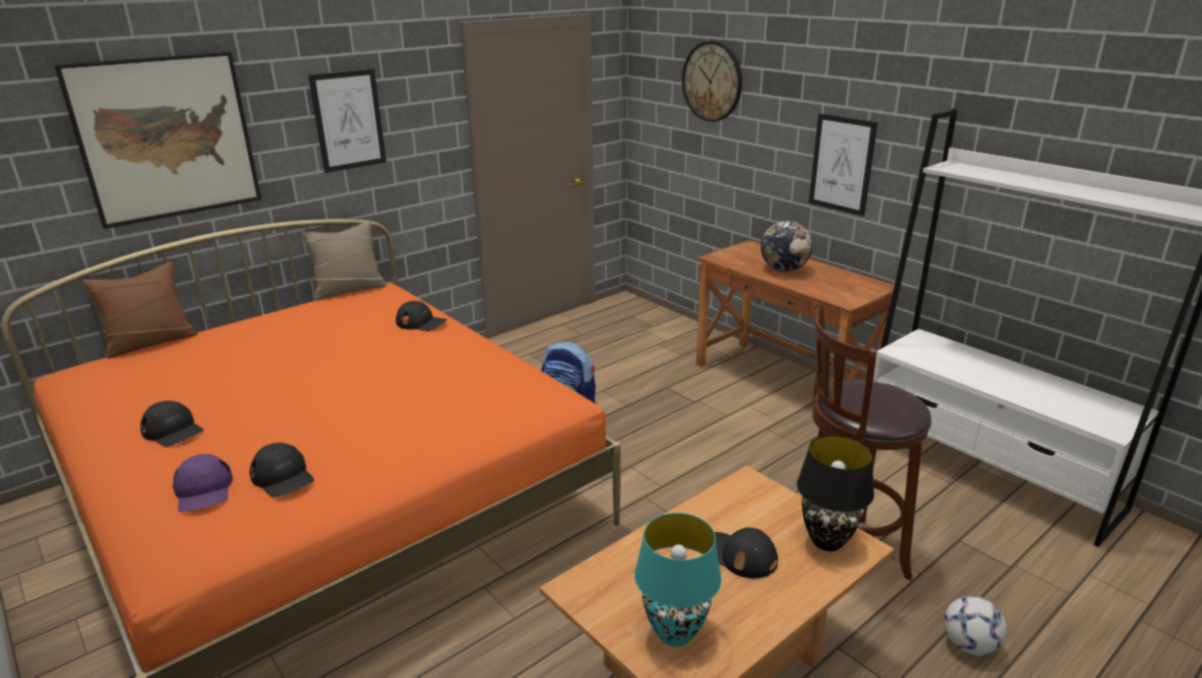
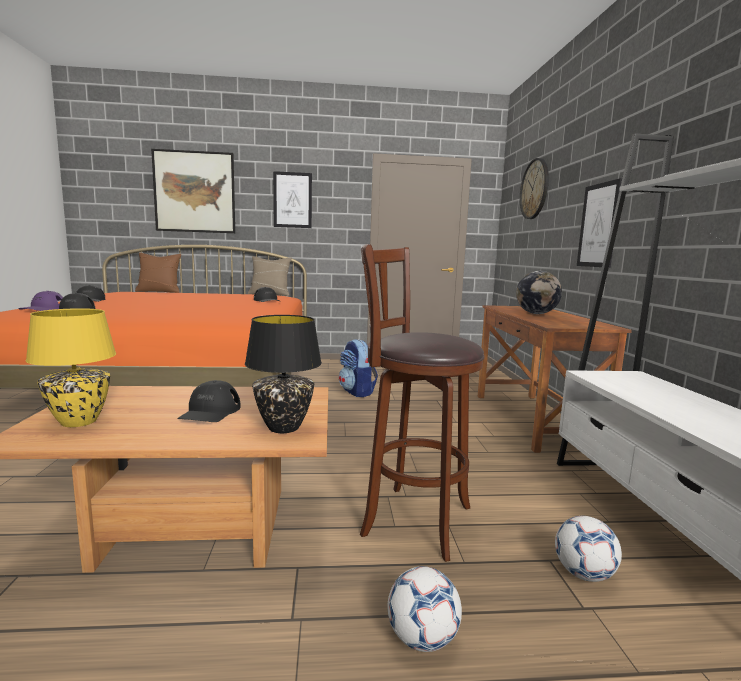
camera: 35 degrees right, 15 degrees down
(674, 634) = (78, 422): turquoise table lamp -> yellow table lamp
(739, 555) = (210, 412): black cap -> black cap turned 150 degrees counterclockwise
(985, 540) = (583, 574): none -> football

